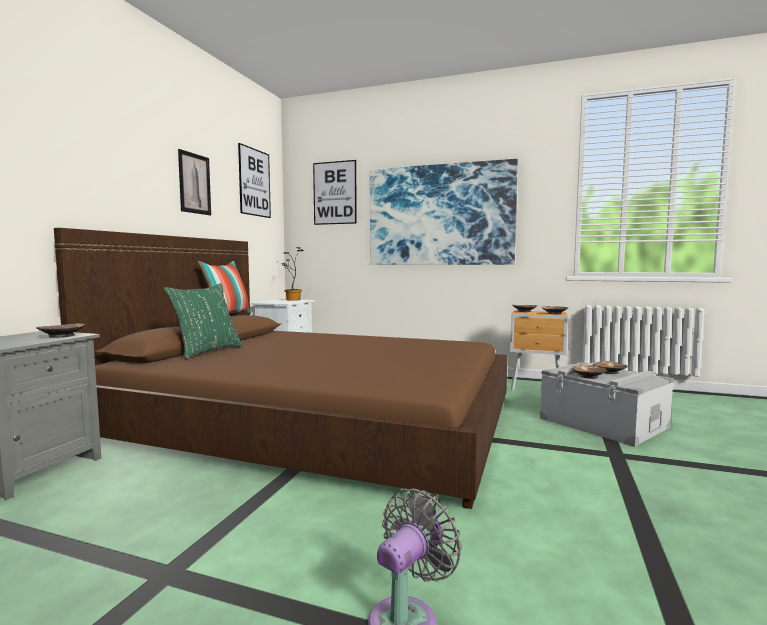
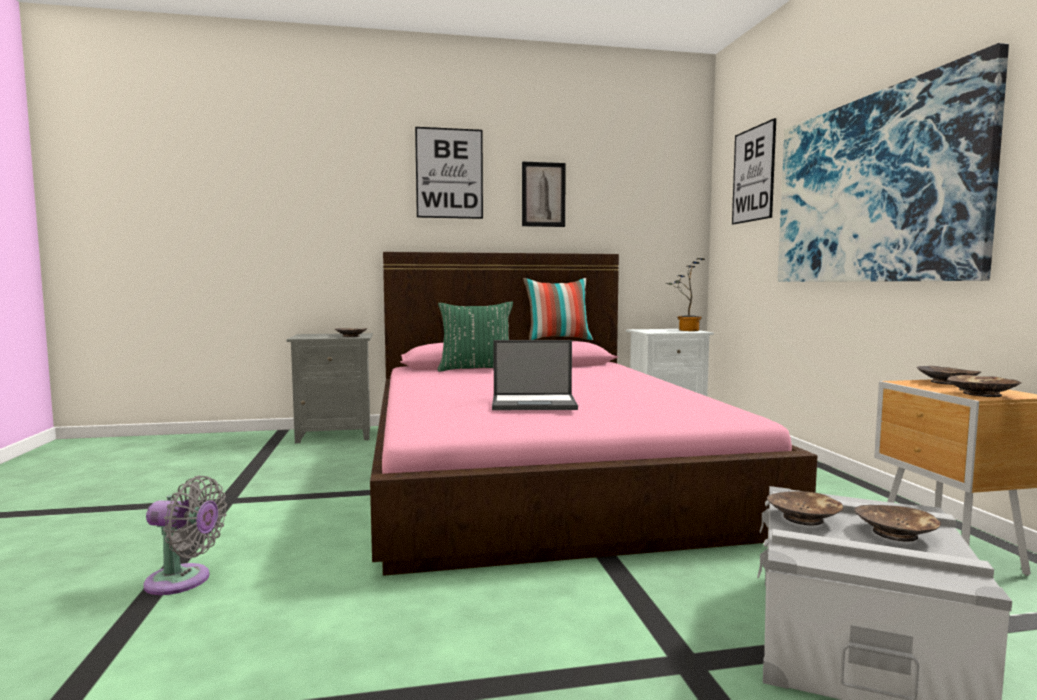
camera: 60 degrees right, 0 degrees up
(254, 182) = (647, 178): picture -> picture (449, 173)
(316, 417) = (539, 466): brown bed -> pink bed
(393, 358) = (535, 403): none -> laptop

